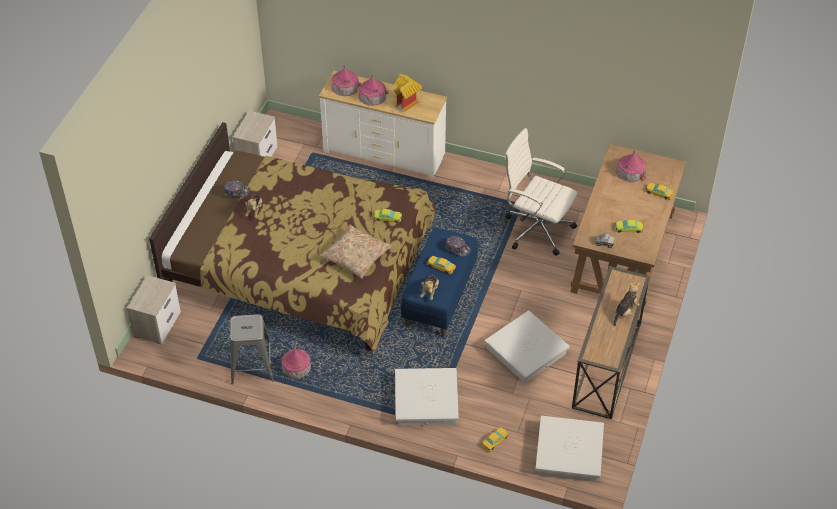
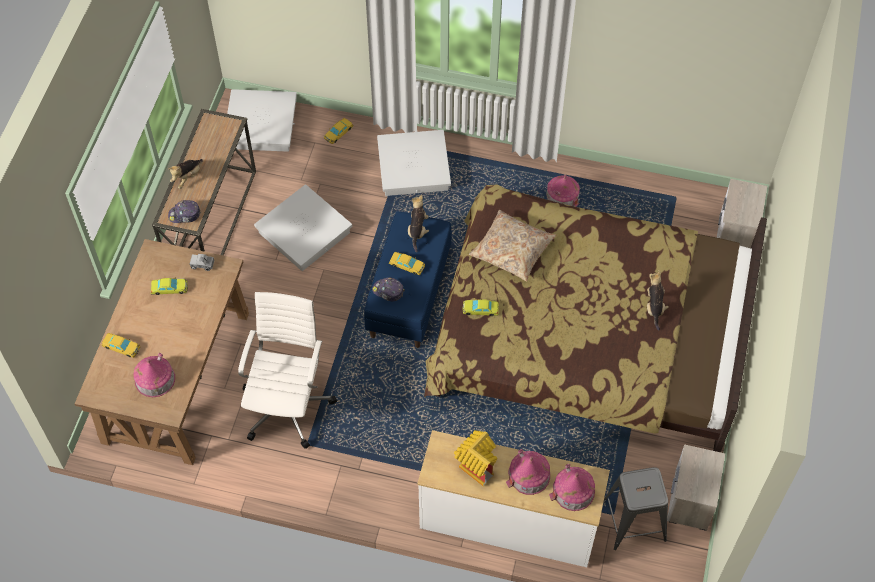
camera: 175 degrees right, 10 degrees up
(236, 191) = (686, 334): cap -> cap (184, 215)
(252, 365) = (611, 193): grey stool -> grey stool (633, 521)
(536, 229) = (288, 404): white office chair -> white office chair turned 105 degrees counterclockwise

